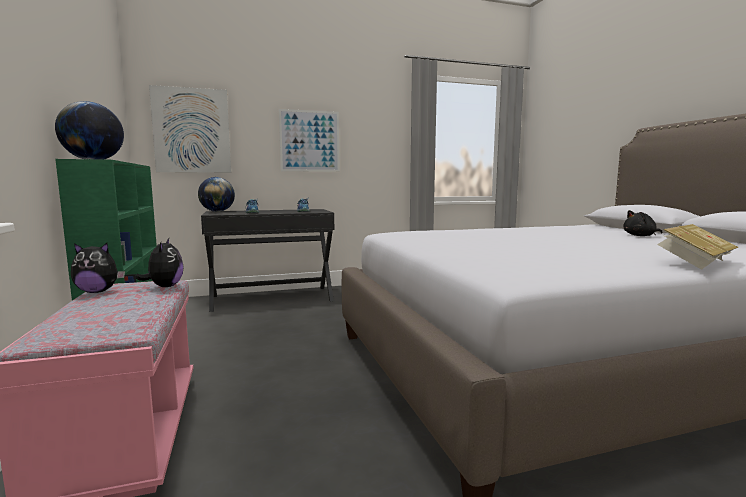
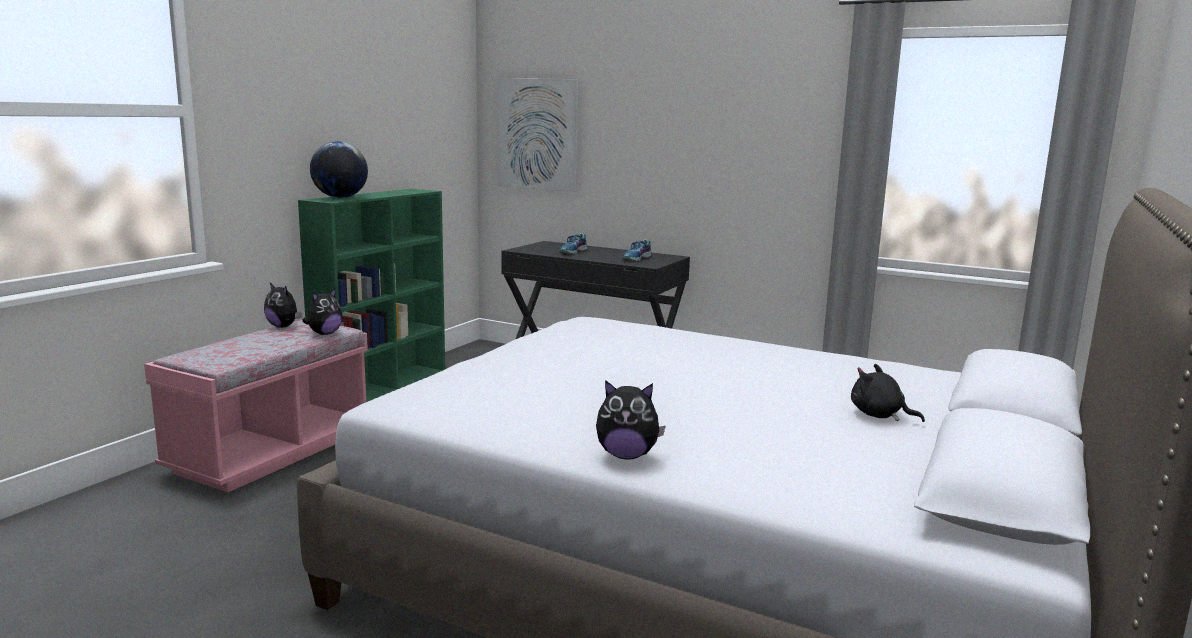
camera: 45 degrees right, 5 degrees up
(217, 211) = (546, 244): globe -> none
(309, 141) = (680, 150): picture -> none
(695, 263) = (627, 455): book -> plush toy

